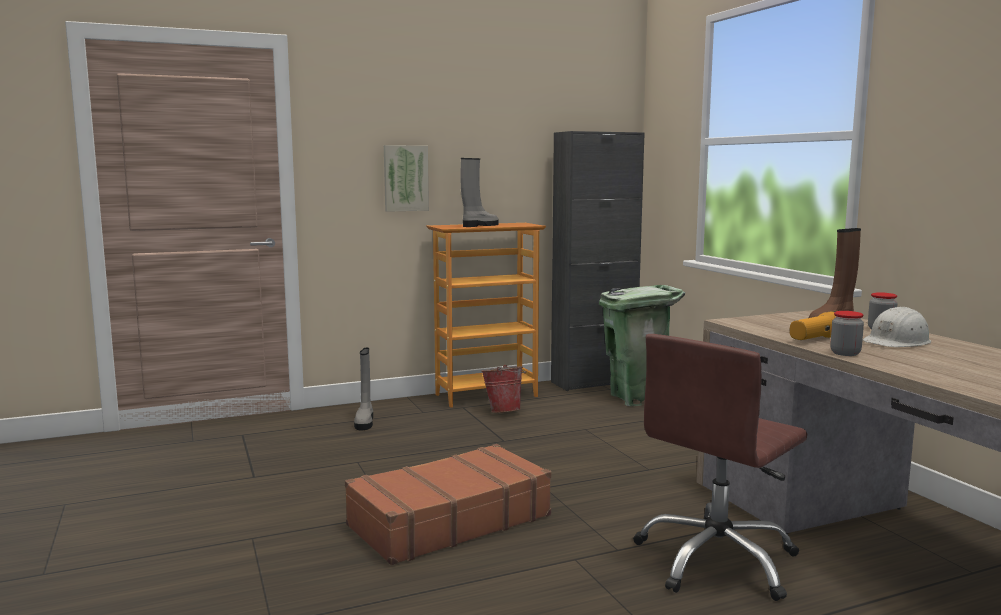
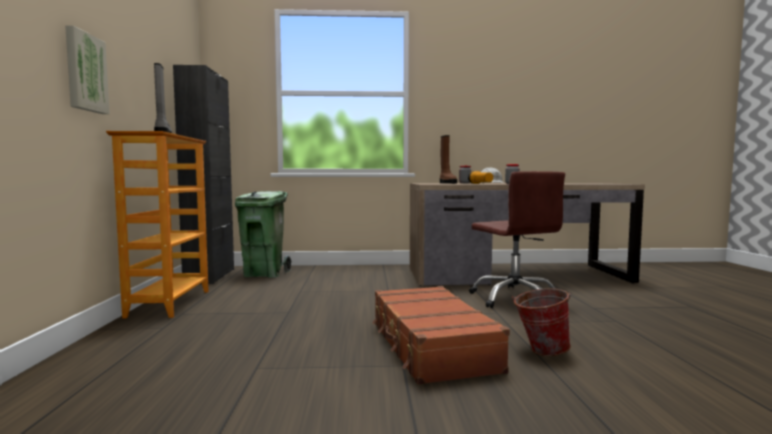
camera: 70 degrees left, 5 degrees down
(365, 422) = (137, 354): grey boot -> none
(503, 411) = (221, 304): bucket -> bucket (540, 351)

